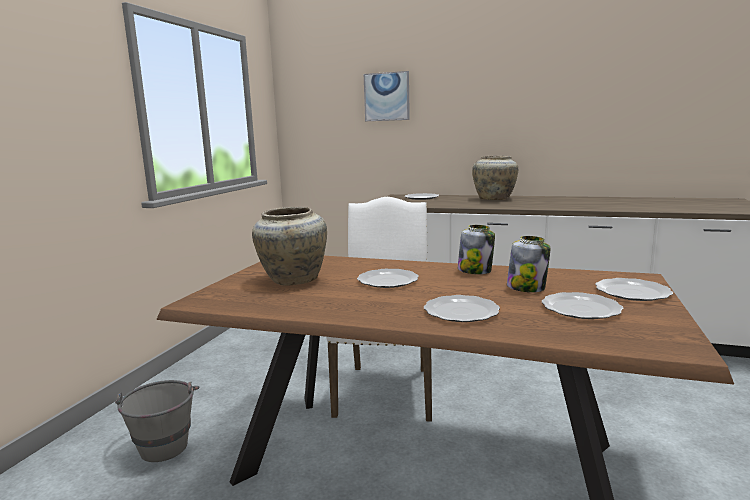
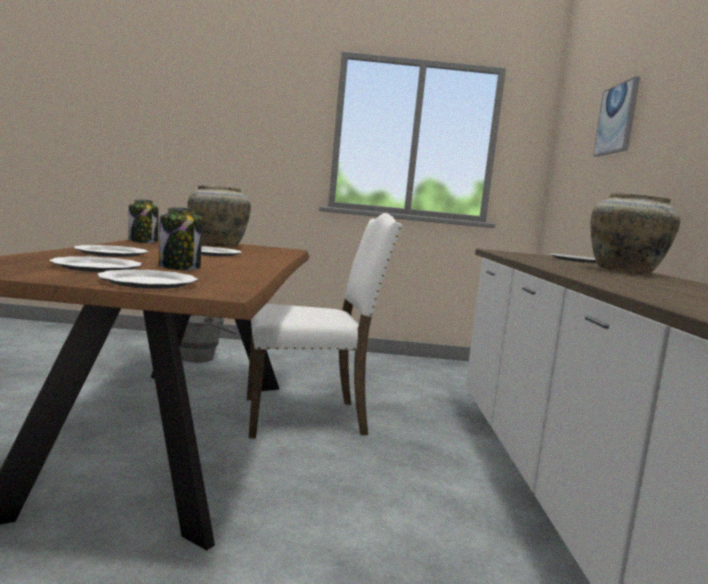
camera: 70 degrees right, 5 degrees down
(475, 271) = (250, 266): jar -> jar (143, 241)

